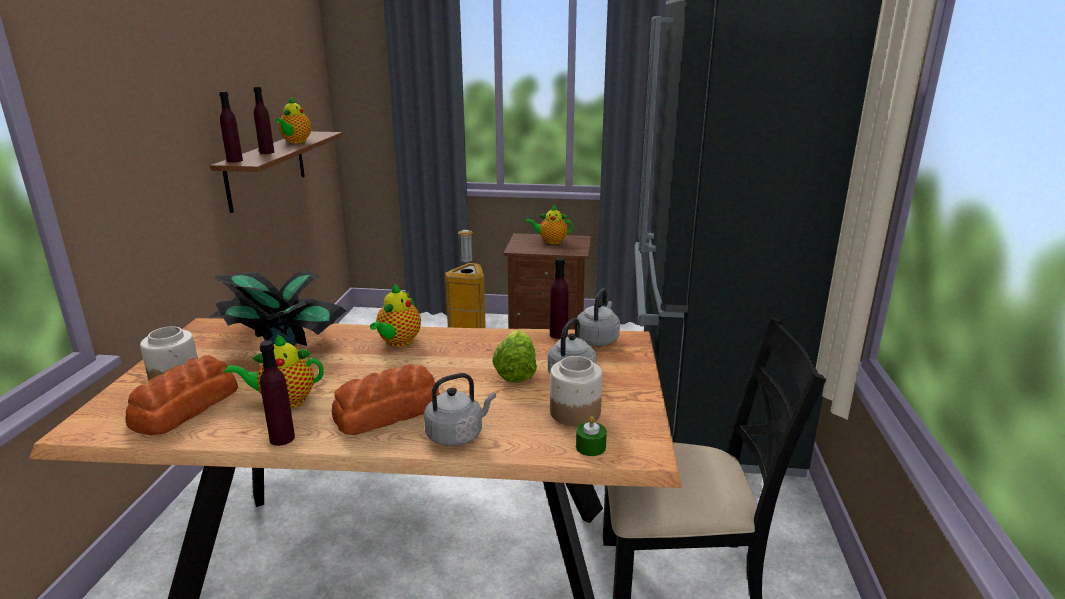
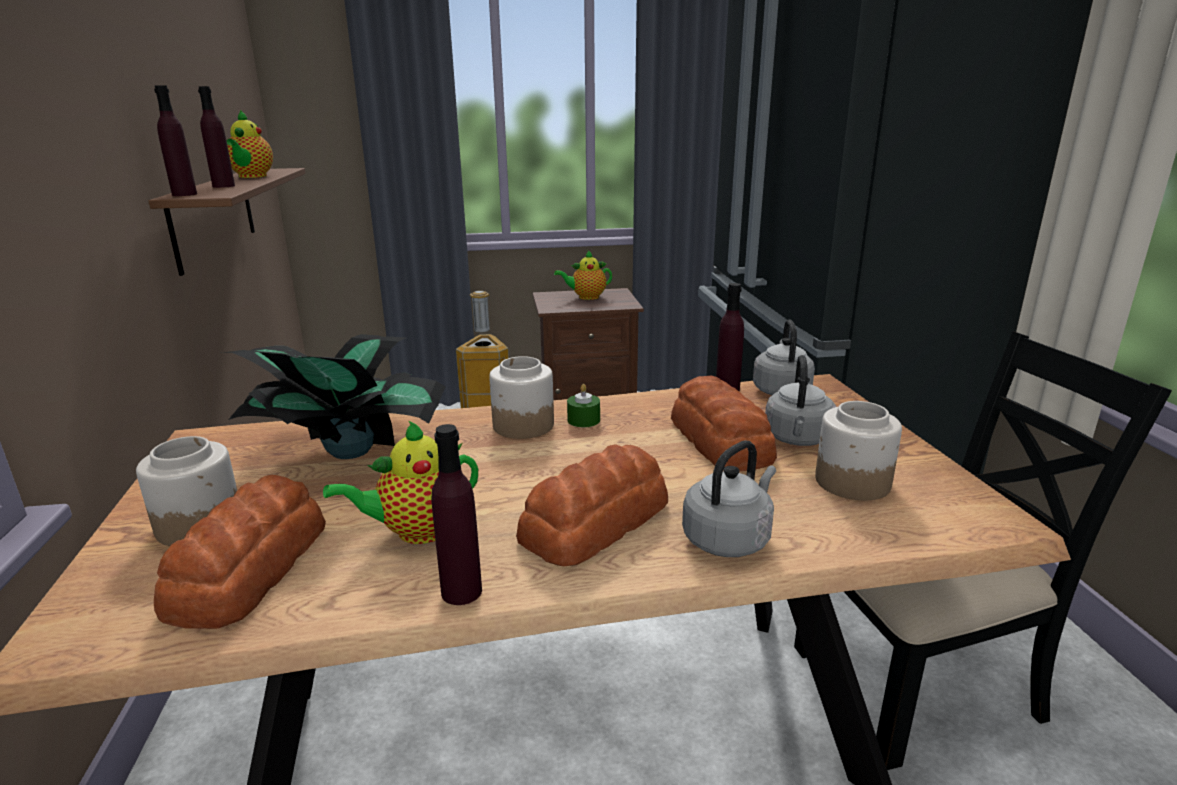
camera: 15 degrees left, 0 degrees up
(398, 342) = (523, 425): teapot -> jar
(515, 371) = (720, 441): lettuce -> bread
(590, 447) = (922, 524): green candle -> green candle (583, 420)

